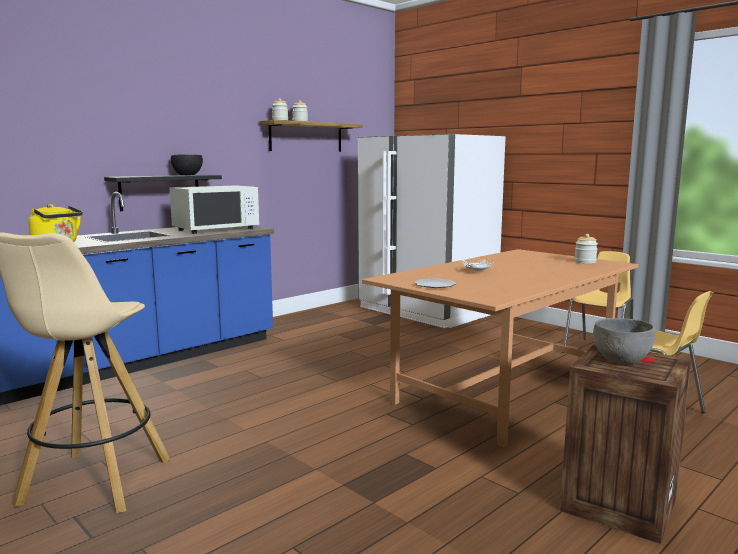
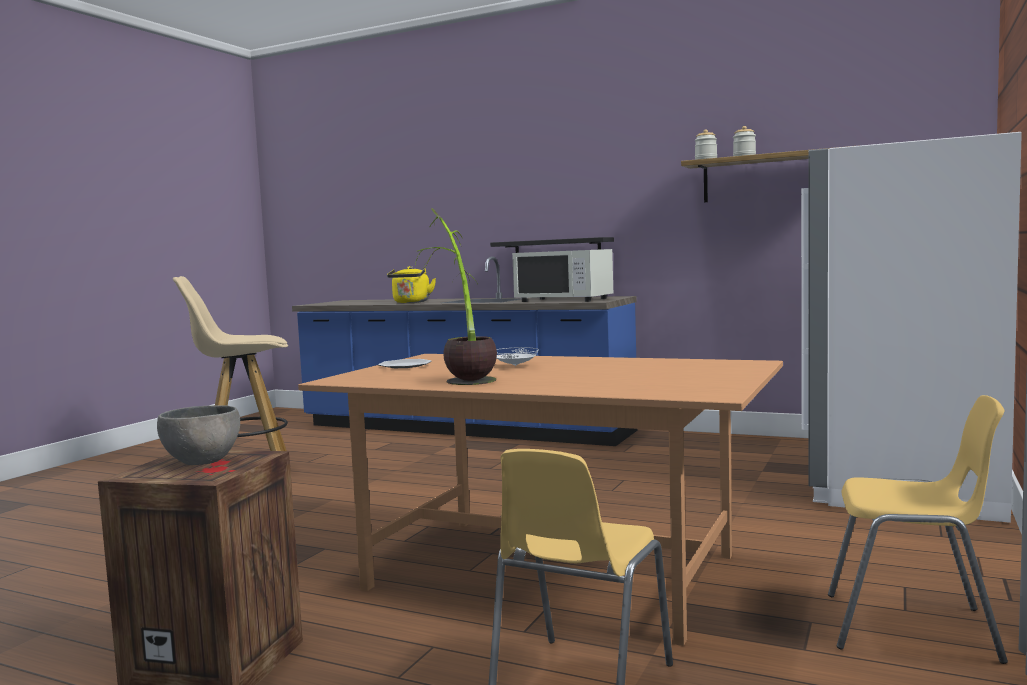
camera: 70 degrees right, 5 degrees down
(187, 175) = (574, 238): black bowl -> none
(511, 280) = (462, 376): none -> potted plant
(585, 262) = (697, 384): jar -> none

